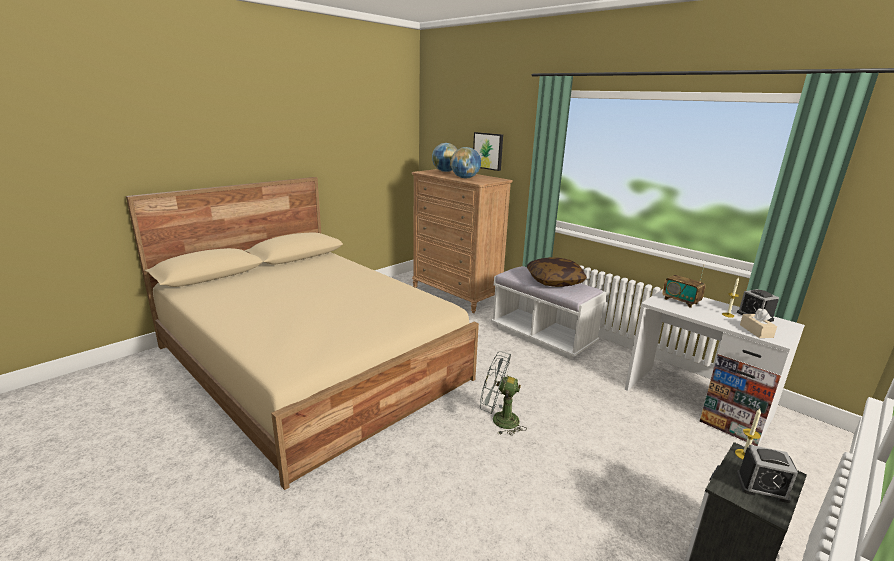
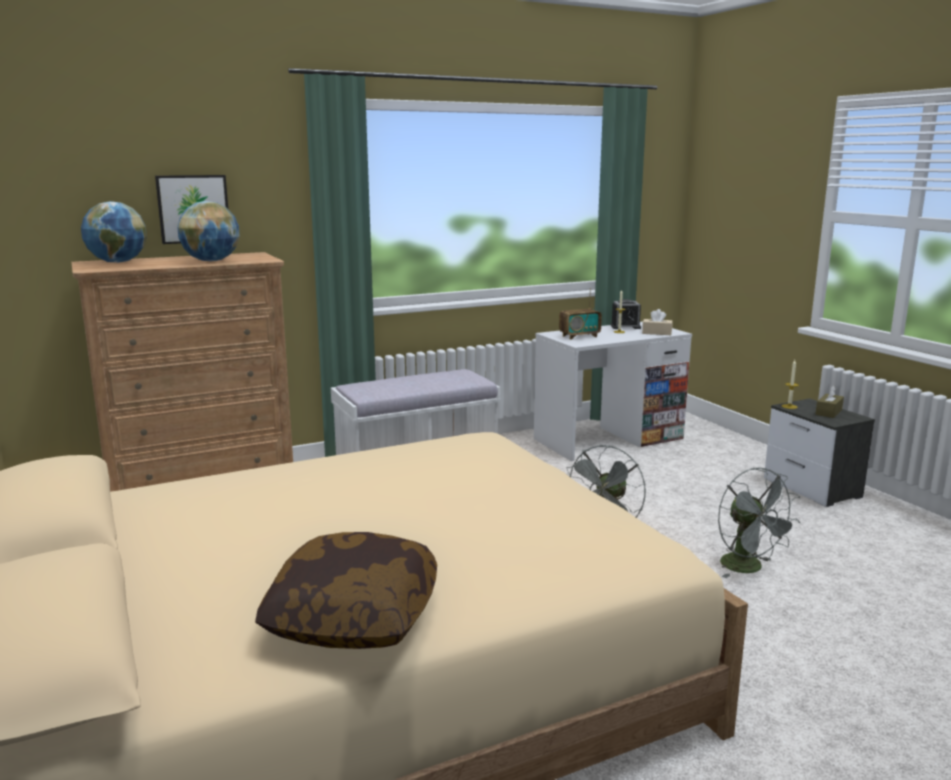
camera: 70 degrees left, 5 degrees down
(501, 498) = (749, 568): none -> grey fan
(554, 281) = (422, 379): pillow -> pillow (353, 617)
(762, 487) = (828, 412): alarm clock -> brown tissue box

